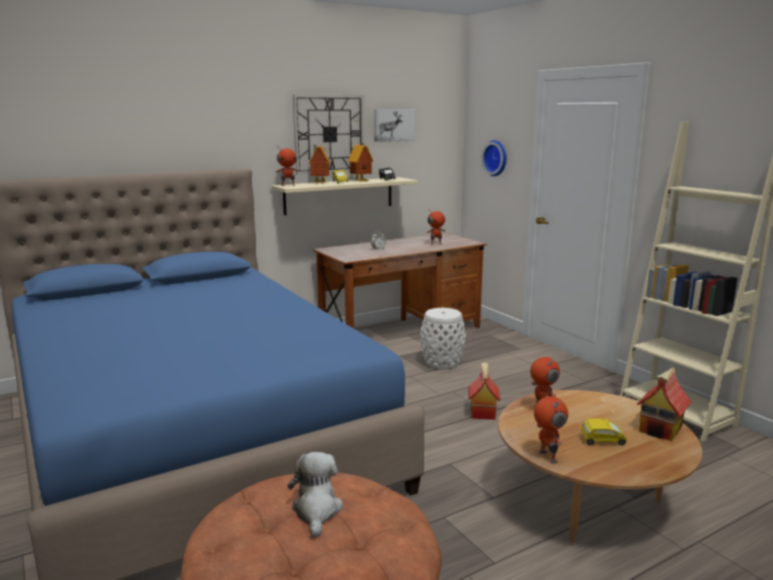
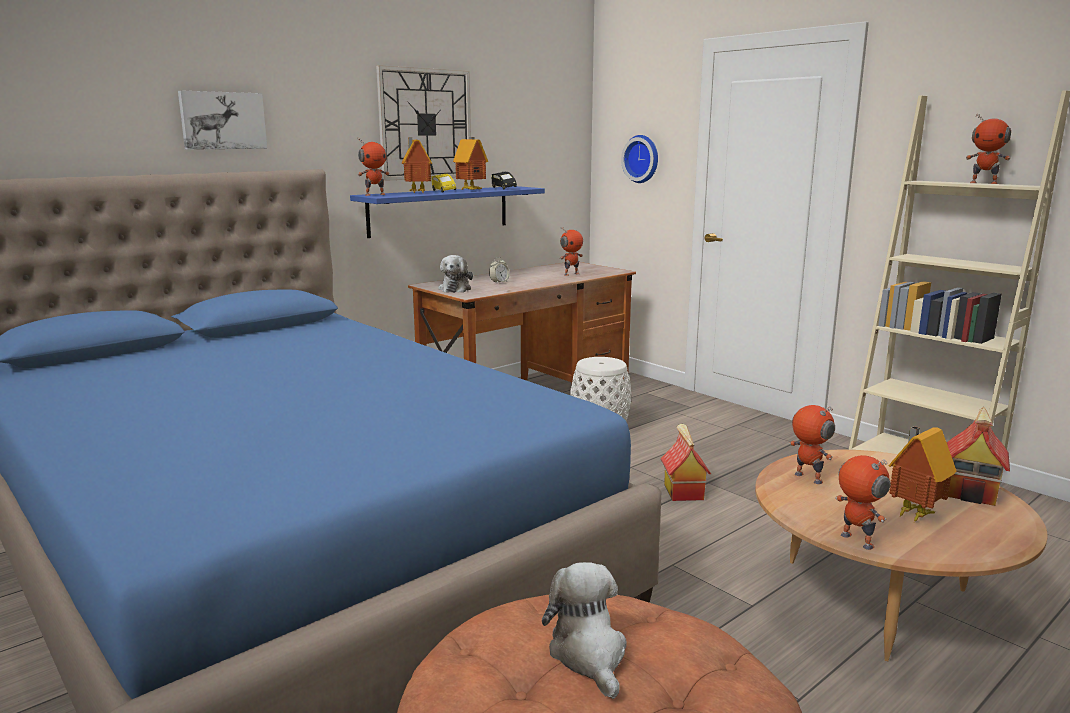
camera: 10 degrees left, 0 degrees up
(339, 195) = (439, 210): beige shelf -> blue shelf
(344, 253) = (455, 289): none -> plush toy
(393, 125) = (507, 114): picture -> picture (222, 120)
(603, 441) = (912, 514): yellow toy car -> toy house
(726, 191) = (984, 183): none -> toy robot

